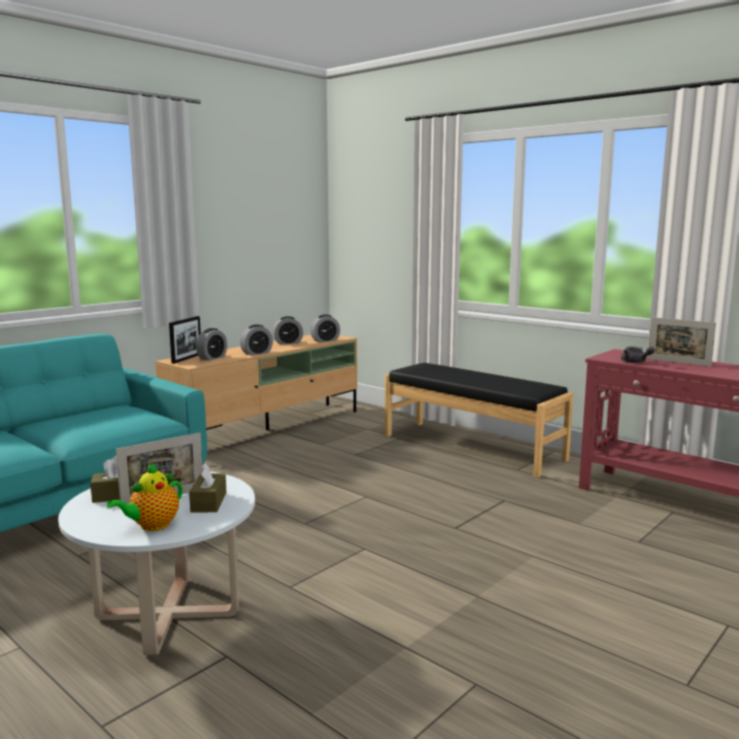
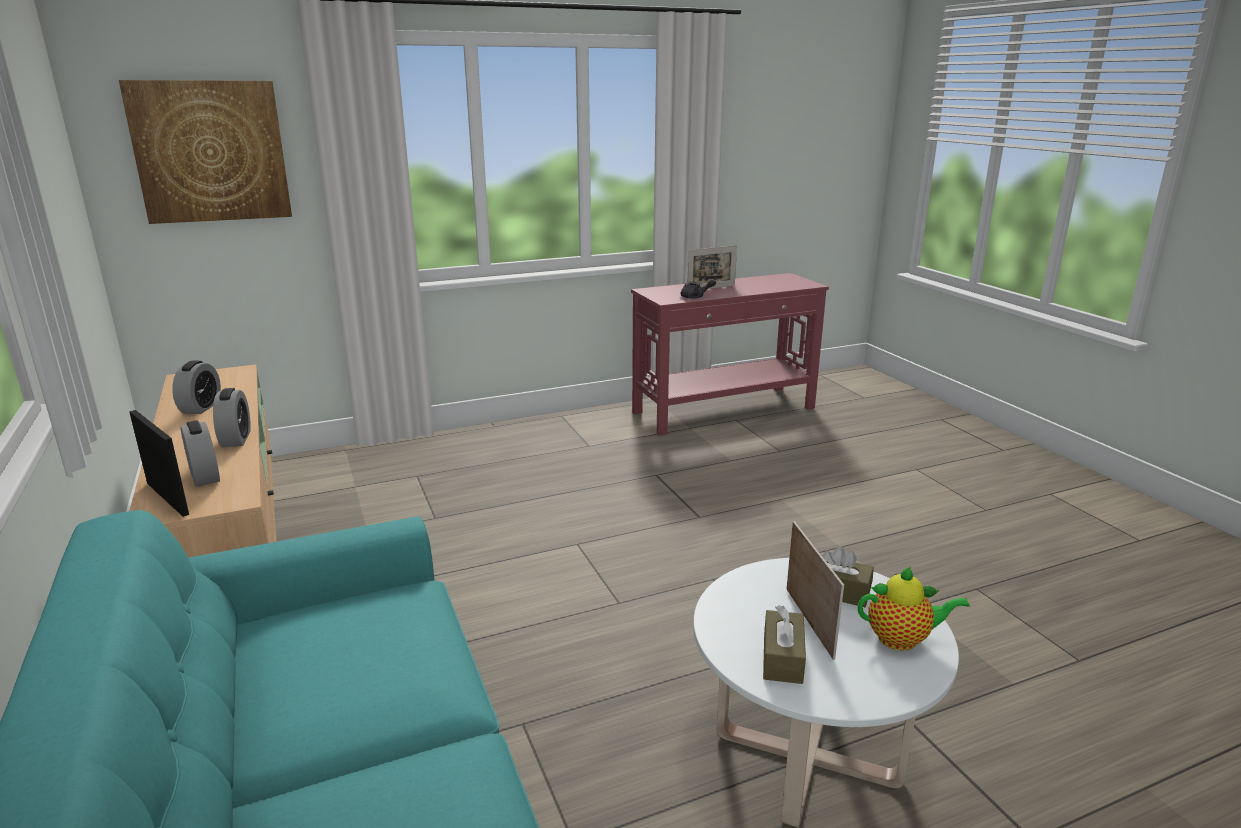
camera: 65 degrees left, 10 degrees up
(152, 526) = (902, 639): teapot -> teapot turned 60 degrees counterclockwise
(325, 340) = (237, 383): alarm clock -> none
(376, 212) = (210, 151): none -> picture
(472, 447) = (501, 447): black bench -> none

